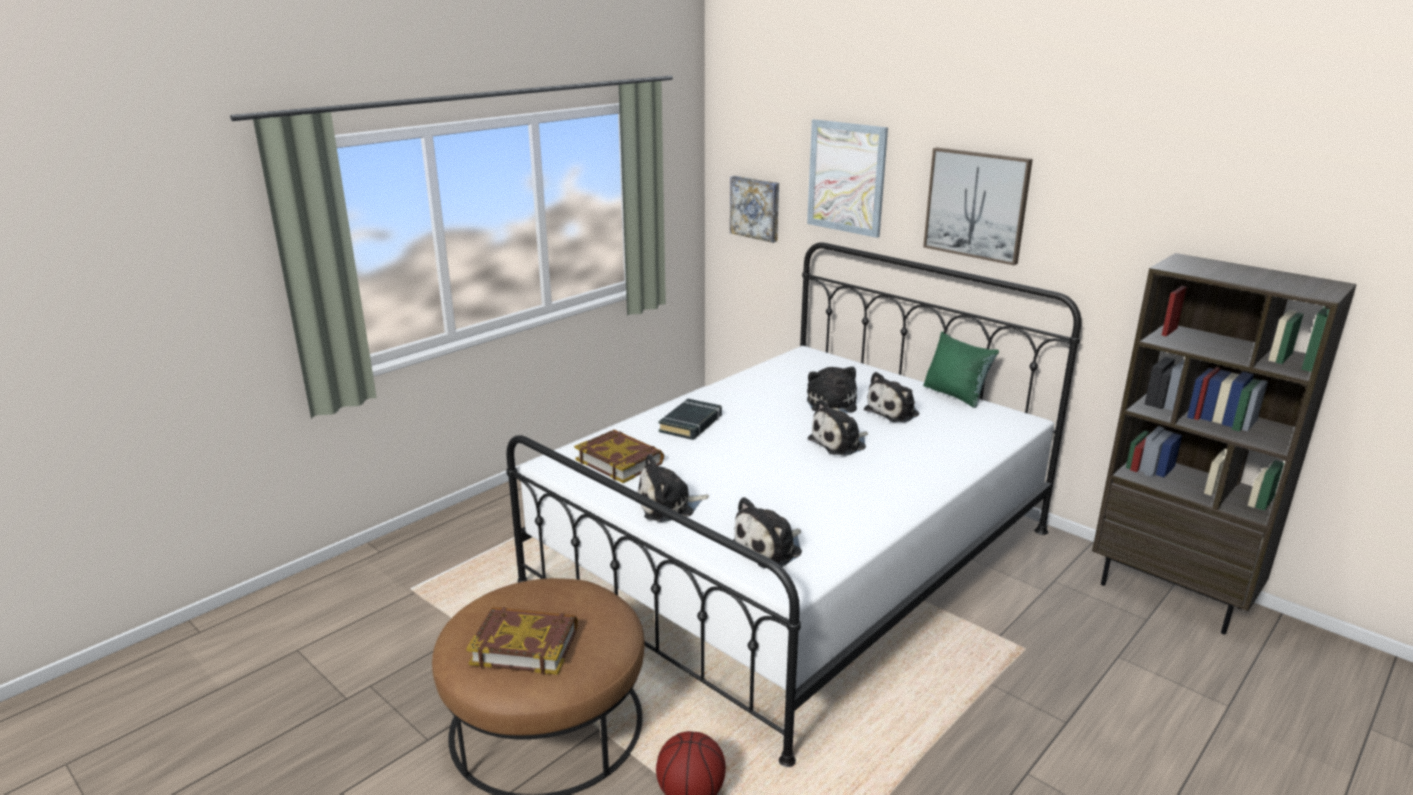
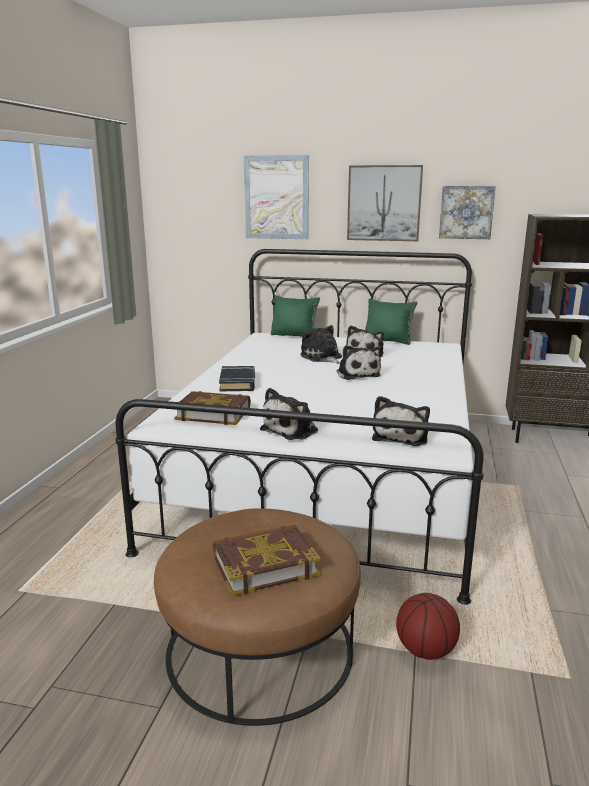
camera: 30 degrees left, 5 degrees down
(756, 208) = (196, 233): picture -> picture (466, 212)
(840, 443) = (357, 374): plush toy -> plush toy turned 45 degrees counterclockwise
(844, 361) = (294, 335): none -> green pillow

